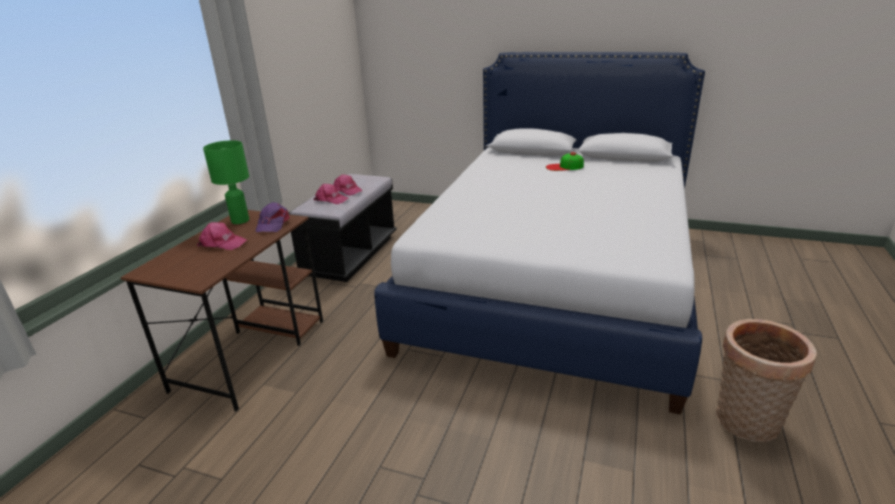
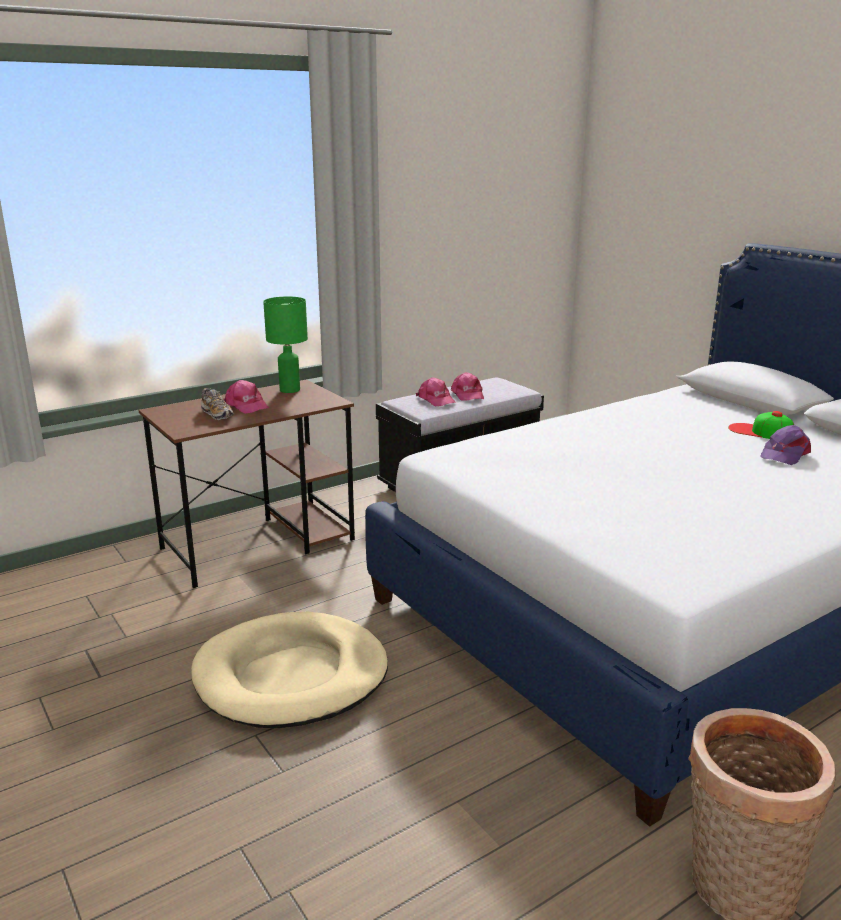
camera: 35 degrees right, 5 degrees down
(207, 258) = (217, 414): none -> shoe
(273, 224) = (311, 401): purple cap -> purple cap (784, 454)
(392, 438) = (291, 676): none -> beige dog bed

